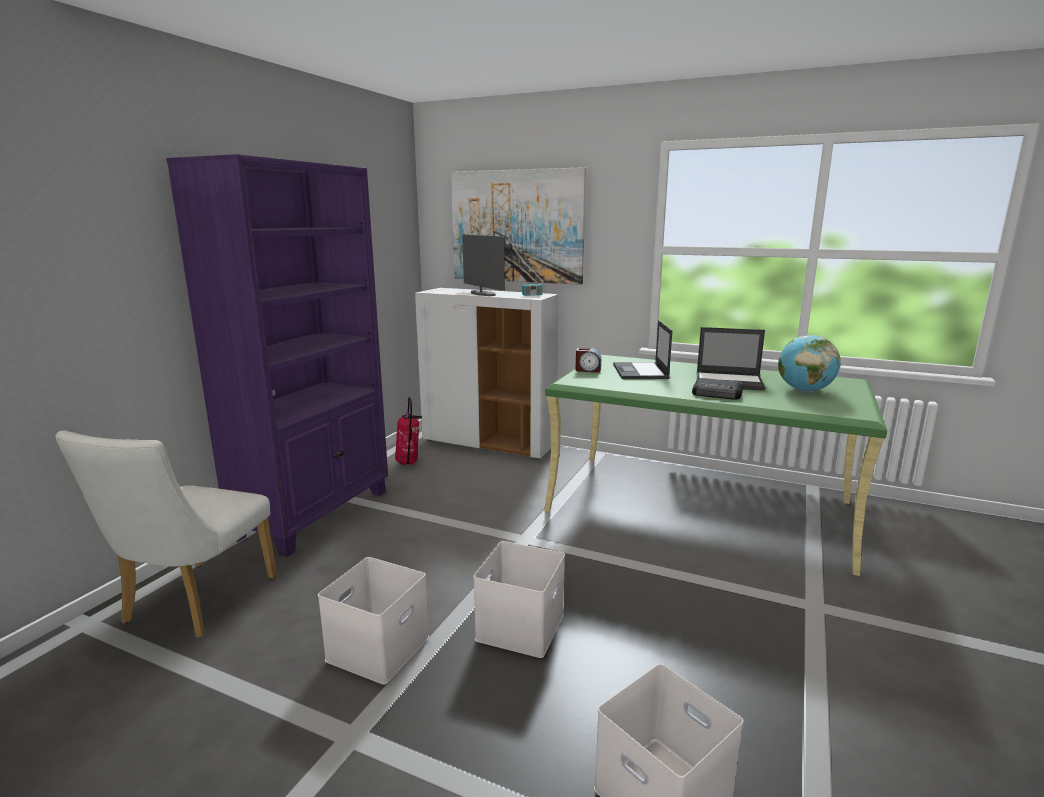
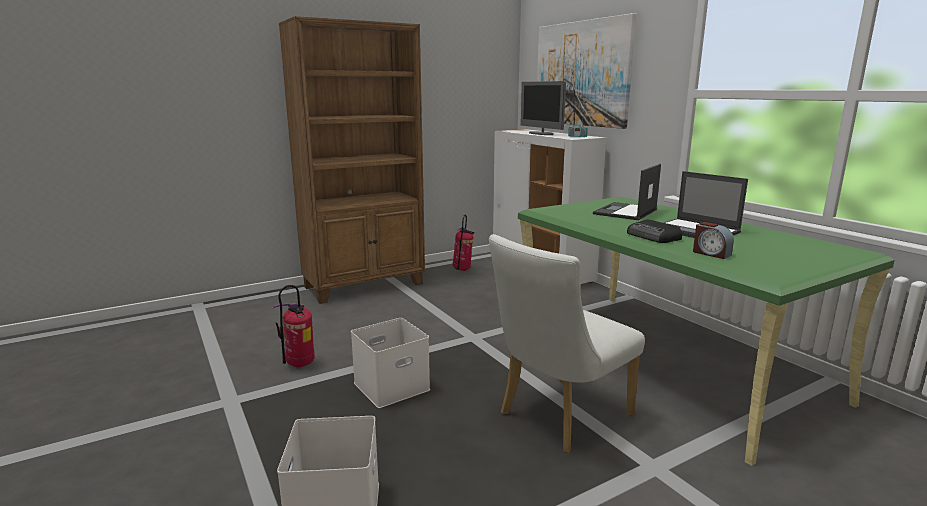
camera: 35 degrees right, 0 degrees up
(193, 604) = (248, 313): white chair -> white chair (558, 417)
(316, 514) = (365, 285): purple bookcase -> brown bookcase
(378, 647) = (299, 365): white storage box -> fire extinguisher
(482, 293) = (541, 134): monitor -> monitor turned 150 degrees clockwise
(588, 370) = (579, 205): alarm clock -> alarm clock (711, 253)
(804, 390) = (765, 249): globe -> none

